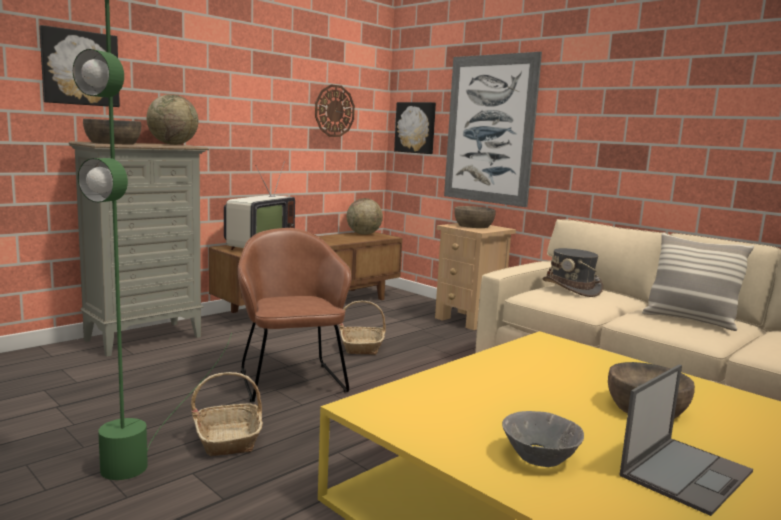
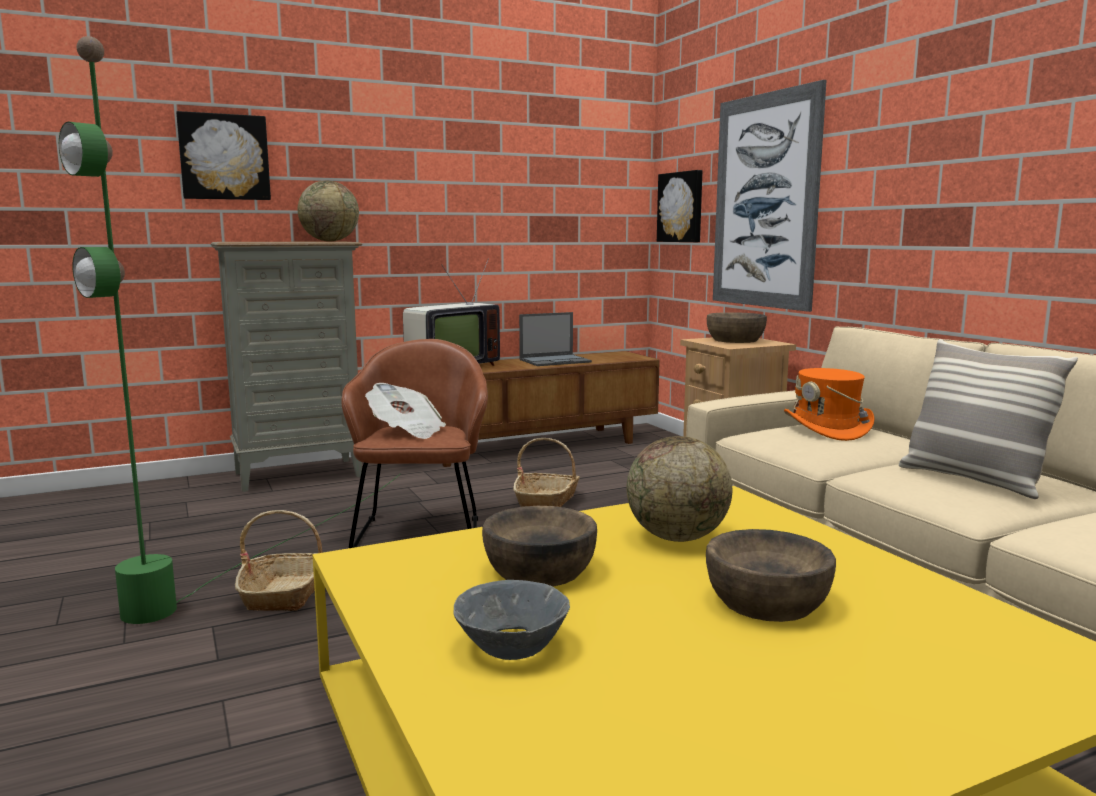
camera: 20 degrees right, 0 degrees up
(113, 143) = (250, 241): brown bowl -> brown bowl (540, 570)
(287, 301) = (407, 431): none -> newspaper
(334, 111) = (566, 191): wall clock -> none
(363, 234) = (610, 354): globe -> globe (677, 537)
(571, 289) = (827, 429): grey hat -> orange hat
(686, 473) = (711, 697): laptop -> laptop (555, 361)

